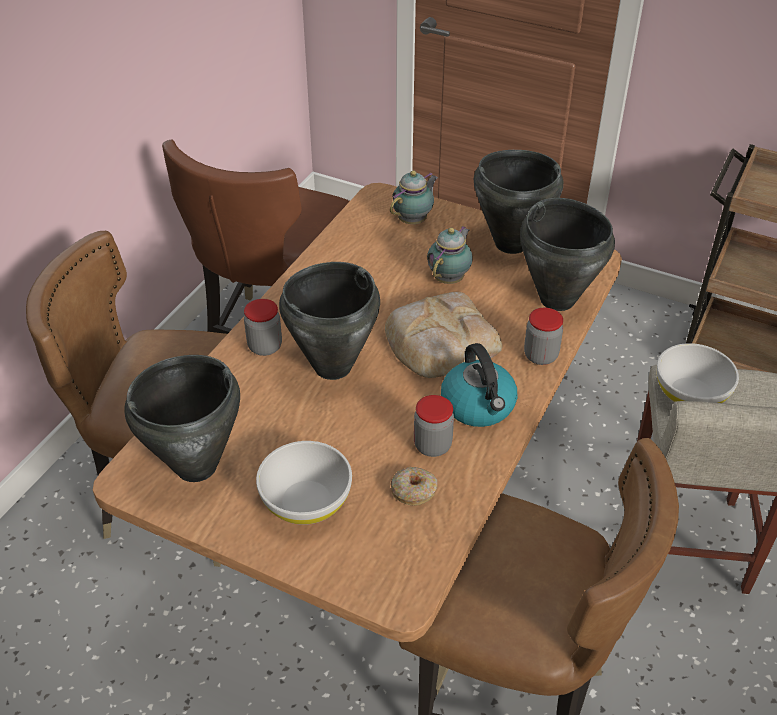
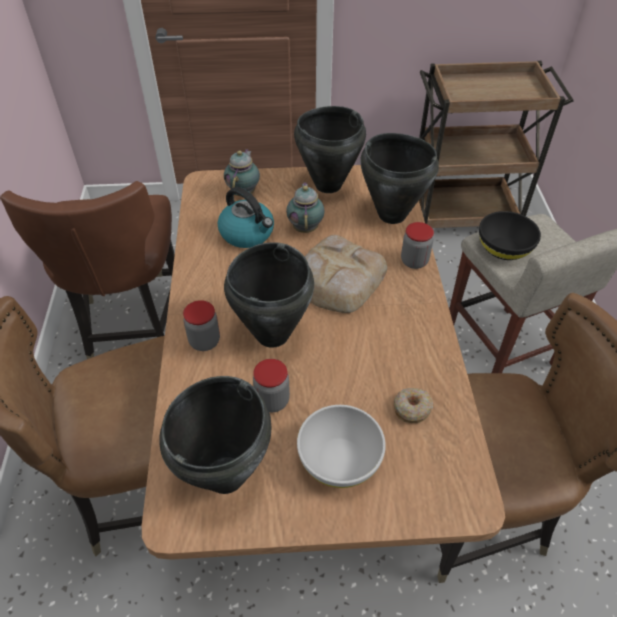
camera: 30 degrees left, 5 degrees up
(432, 445) = (396, 365): jar -> jar (272, 400)
(479, 406) = (403, 318): kettle -> kettle (248, 233)
(691, 393) = (504, 248): white bowl -> black bowl

